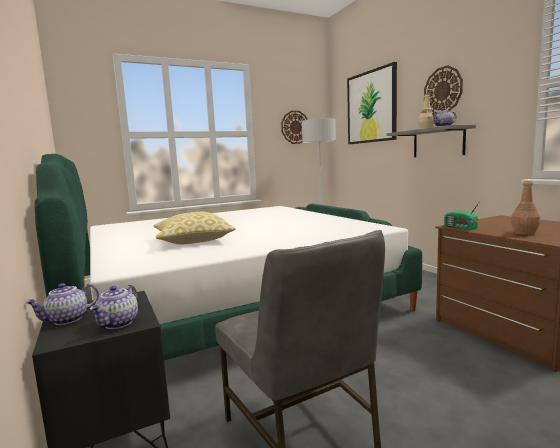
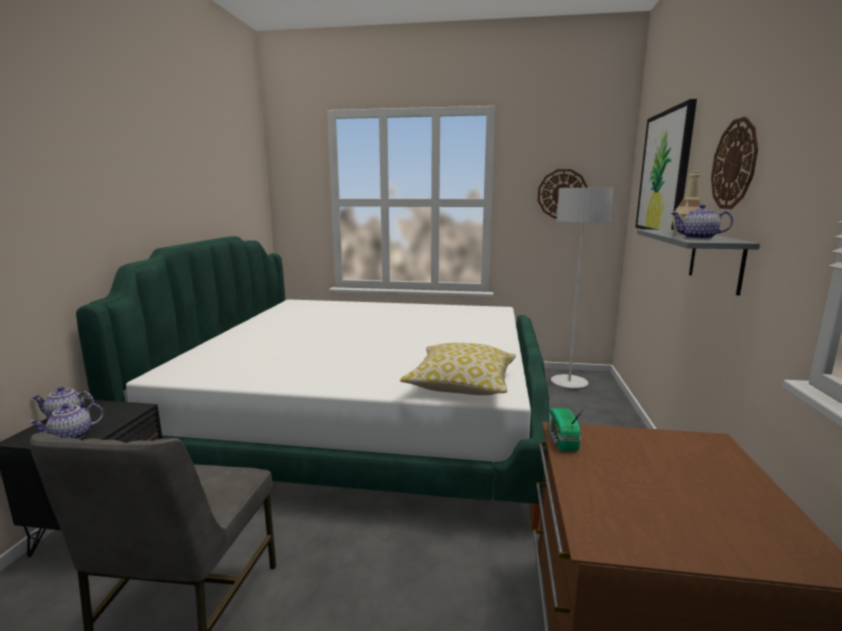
camera: 35 degrees right, 5 degrees up
(193, 240) = (292, 350): pillow -> pillow (461, 384)
(524, 233) = (616, 495): brown bottle -> none

